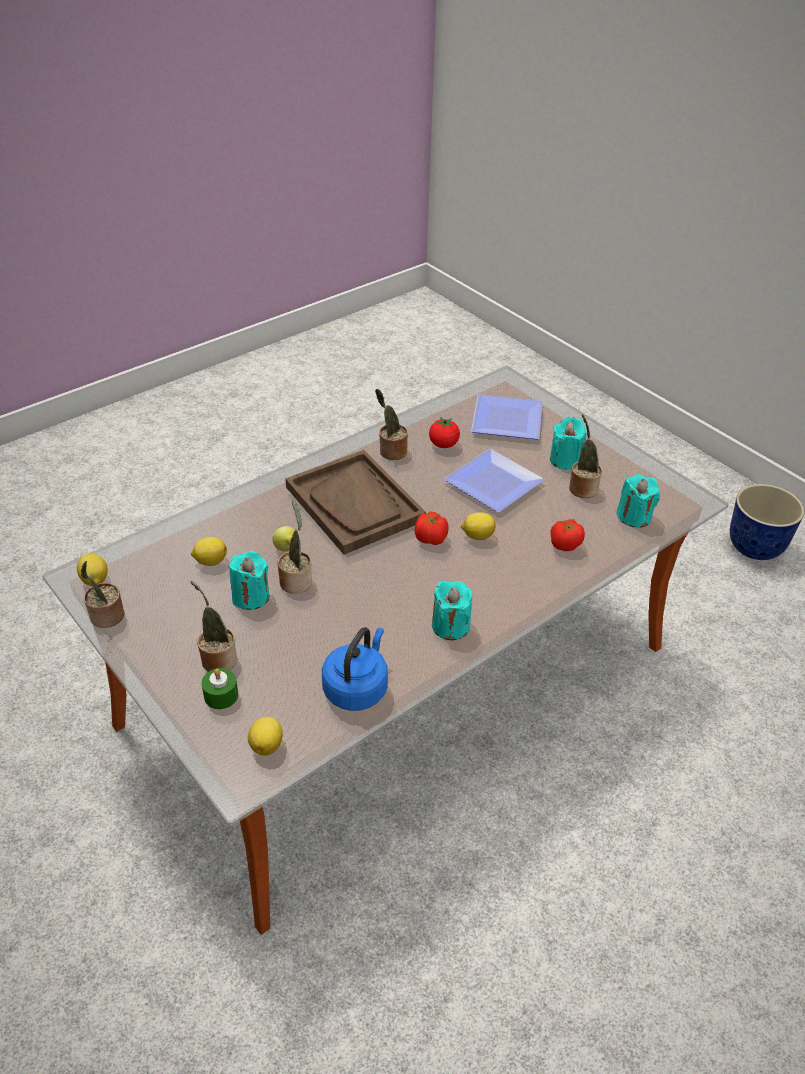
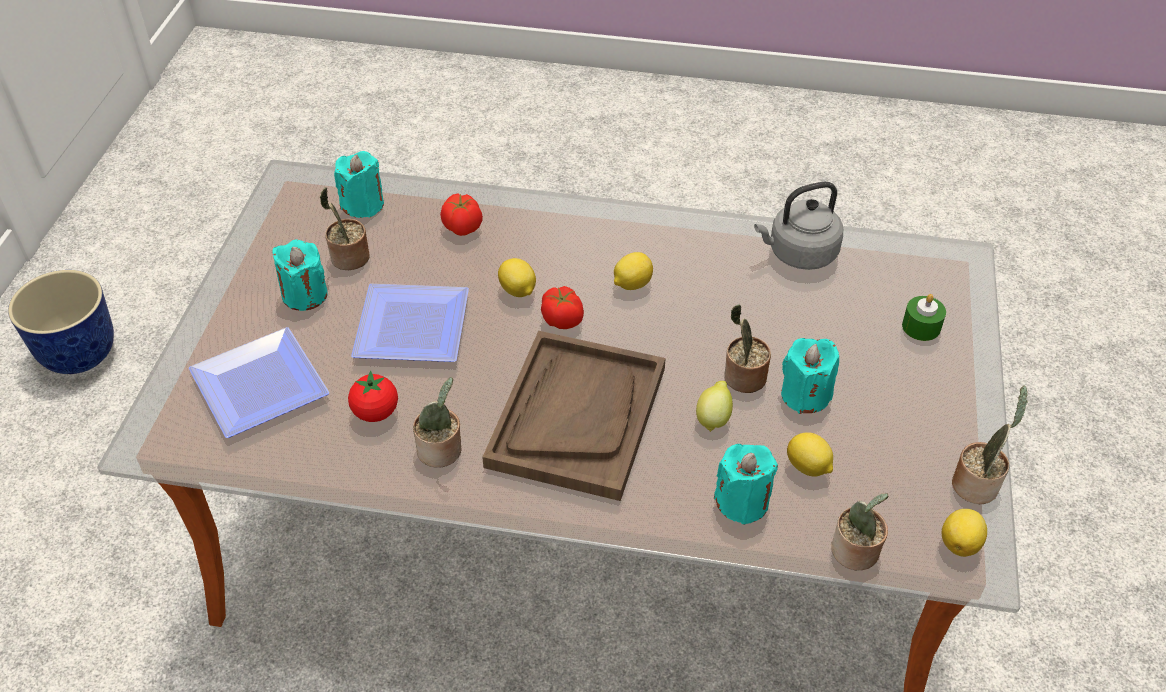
camera: 130 degrees left, 5 degrees up
(217, 659) = (896, 359): potted plant -> potted plant (855, 553)
(267, 745) = (916, 266): lemon -> lemon (631, 284)
(357, 688) = (799, 254): blue kettle -> grey kettle
(450, 626) = (661, 241): turquoise candle -> turquoise candle (742, 502)

